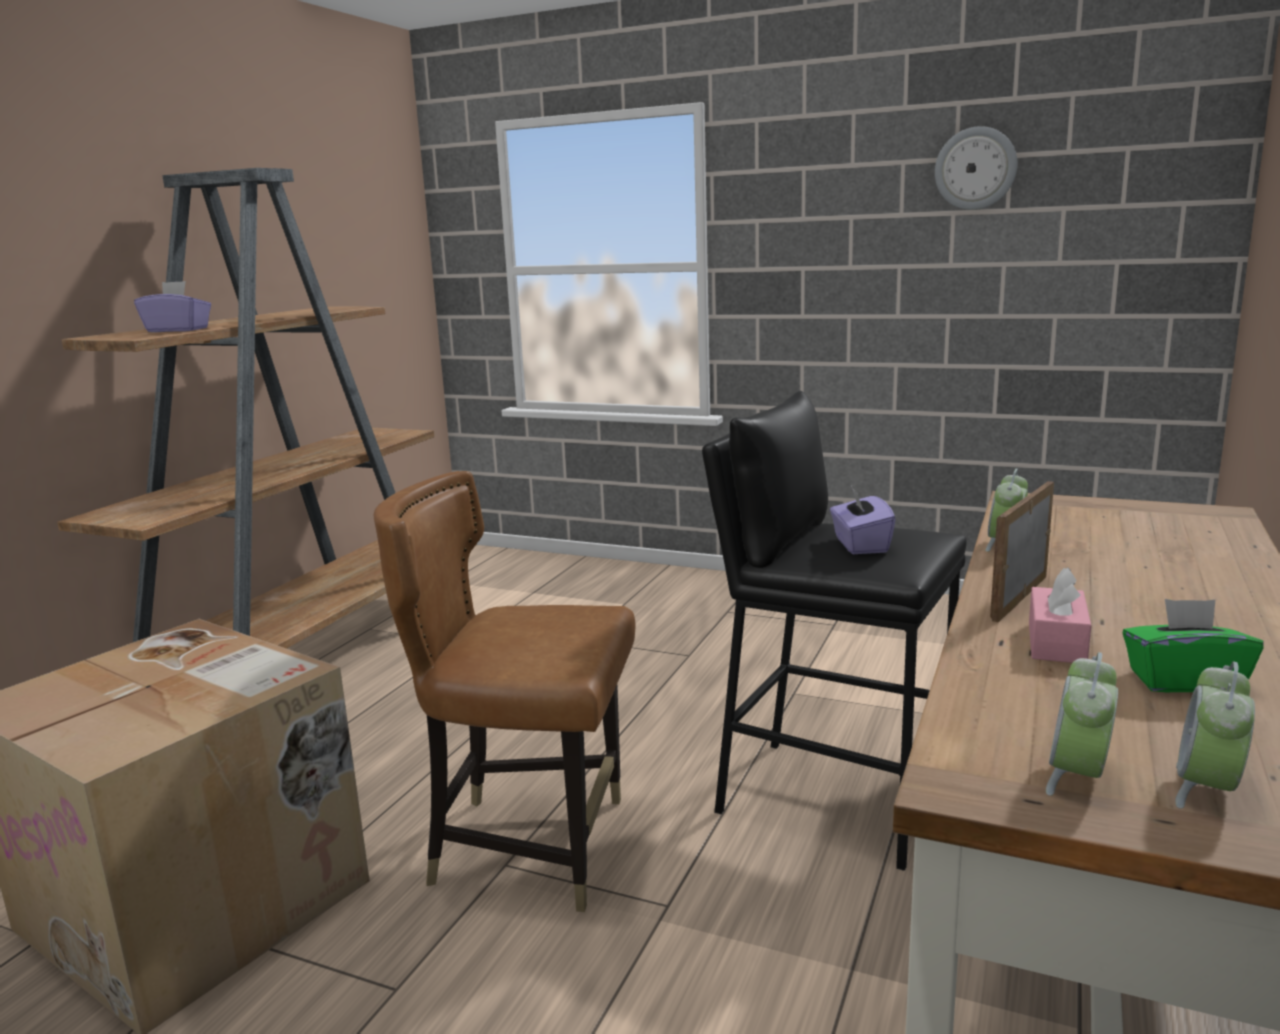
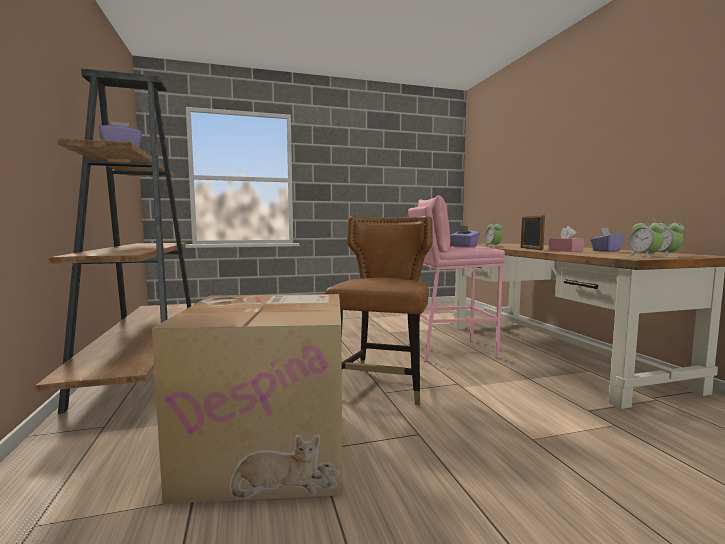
camera: 40 degrees left, 10 degrees down
(530, 845) = (382, 385): brown chair -> brown chair turned 135 degrees clockwise
(831, 798) = (450, 350): black stool -> pink stool
(975, 168) = (390, 152): wall clock -> none
(1184, 681) = (606, 251): green tissue box -> purple tissue box

